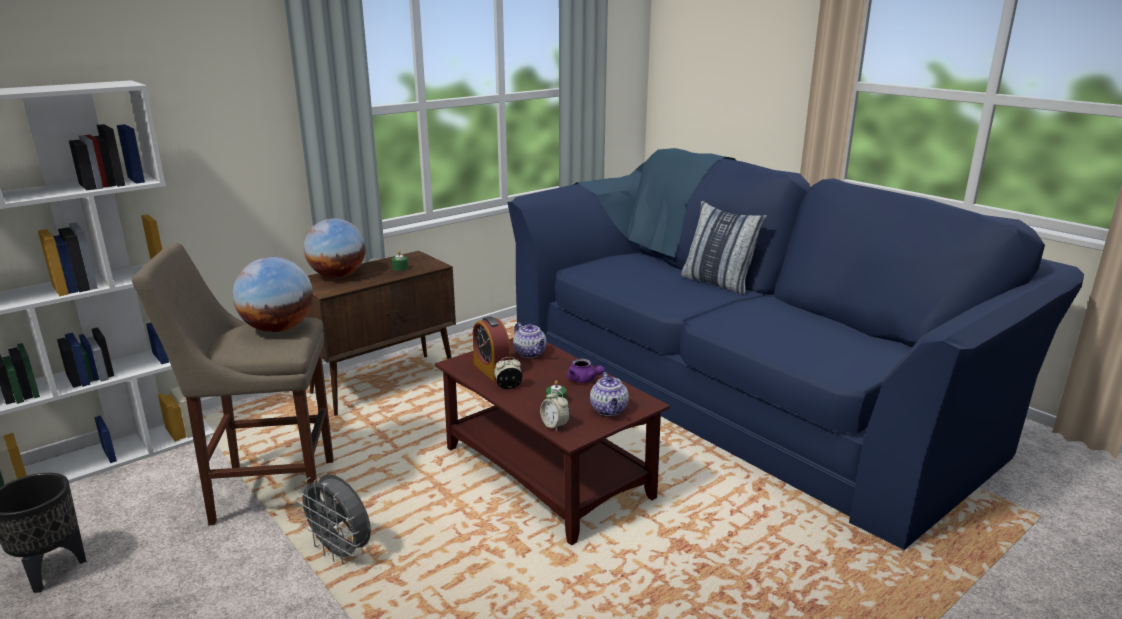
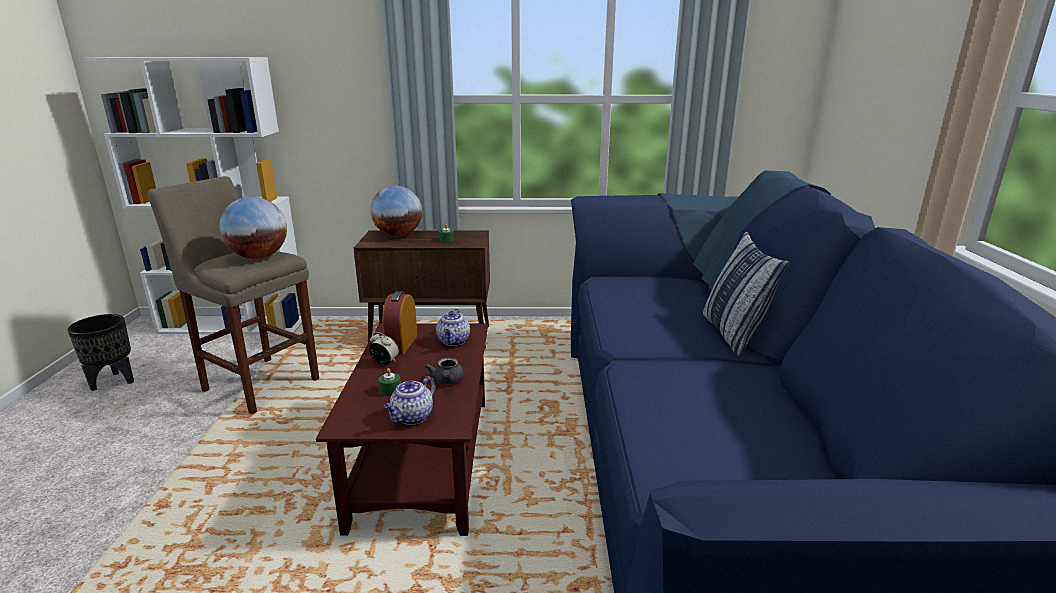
camera: 40 degrees right, 0 degrees up
(341, 552) = (221, 448): grey fan -> none
(555, 425) = (349, 410): alarm clock -> none
(584, 380) = (447, 381): purple teapot -> grey teapot

